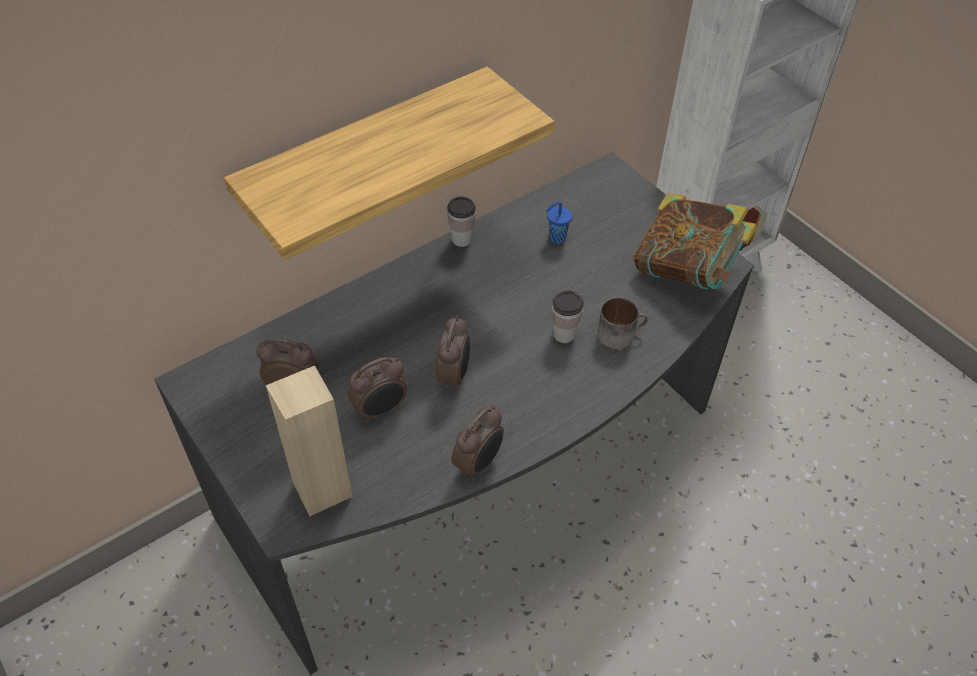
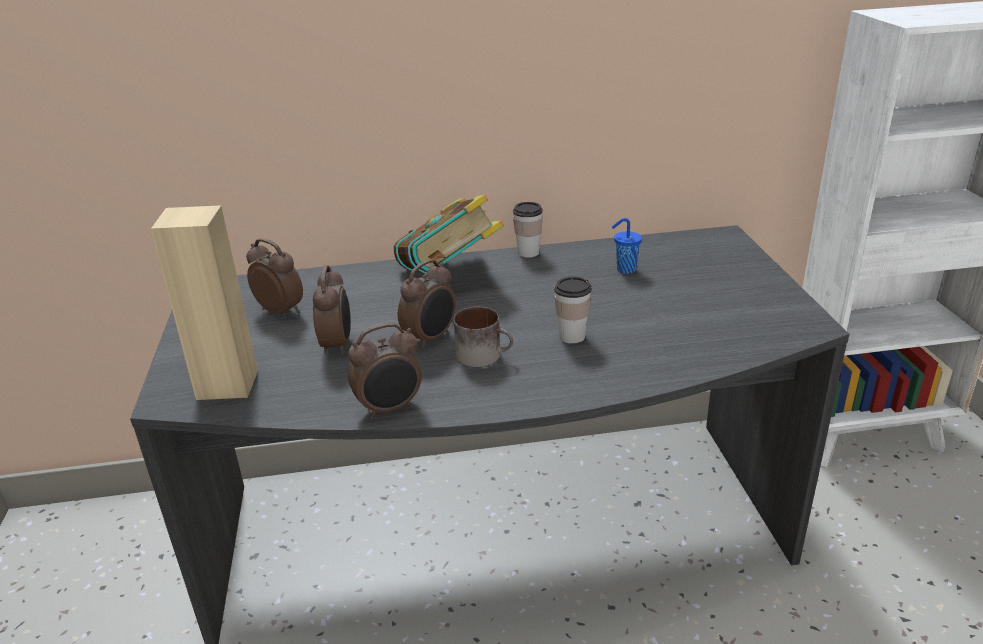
camera: 30 degrees right, 20 degrees down
(367, 155) = (430, 117): shelf -> none
(381, 410) = (338, 345): alarm clock -> alarm clock turned 90 degrees counterclockwise
(620, 333) = (636, 350): mug -> mug (485, 355)
(686, 271) = (756, 320): book -> book (449, 276)

